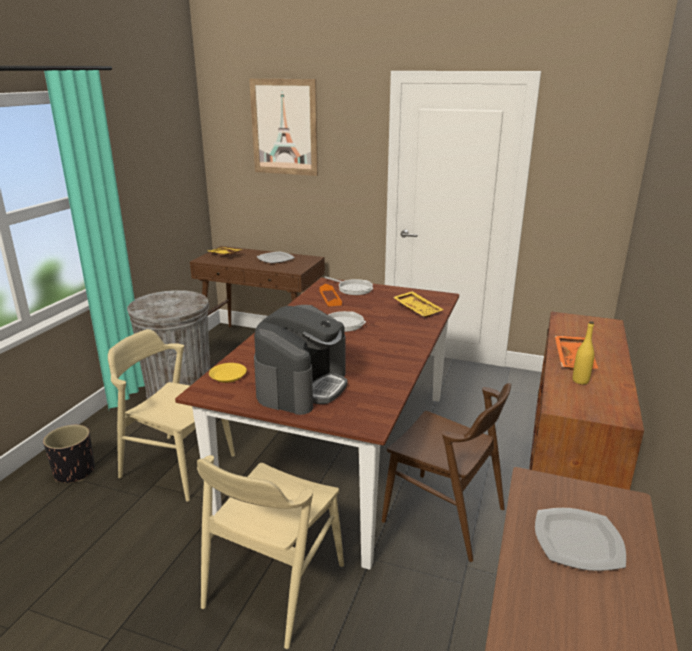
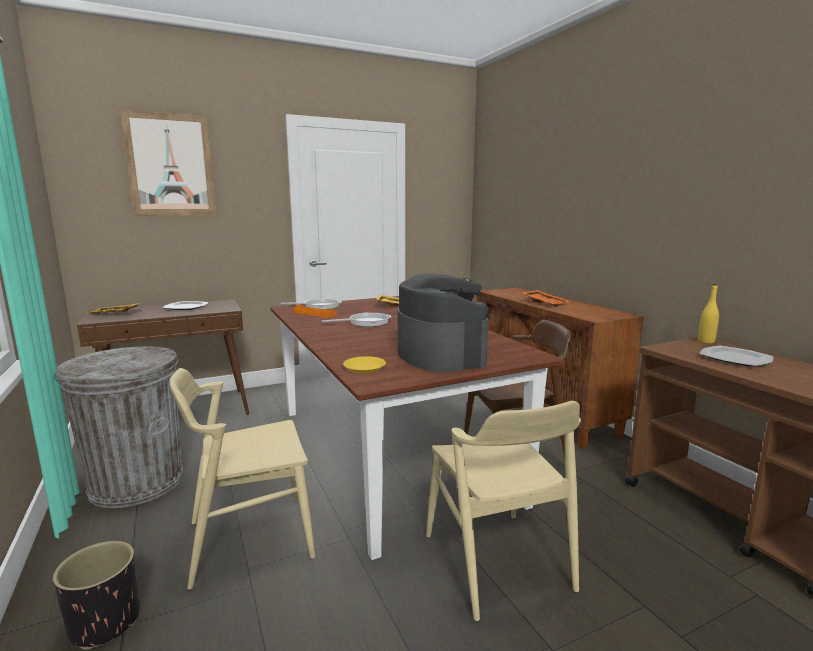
camera: 45 degrees left, 10 degrees down
(580, 381) = (571, 309): yellow bottle -> yellow bottle (706, 341)

